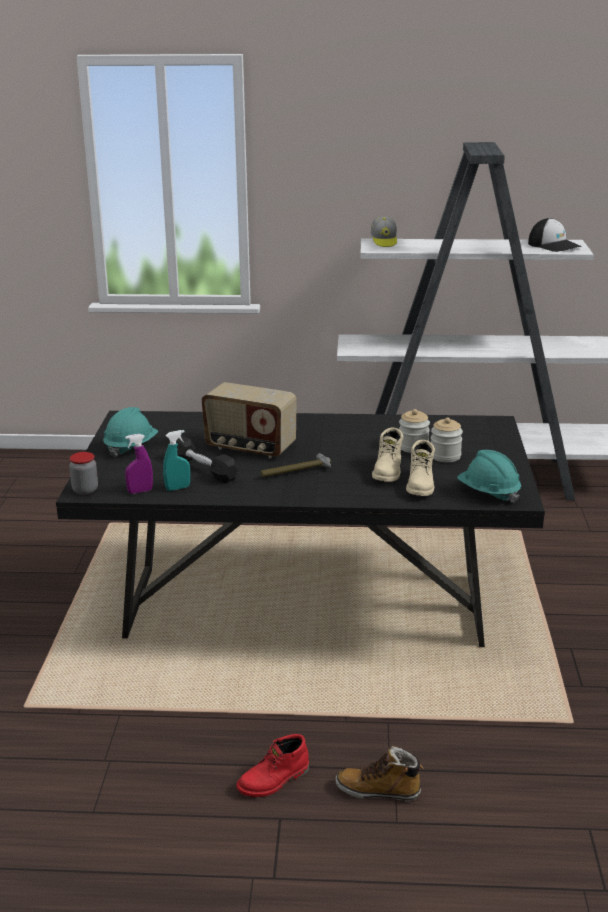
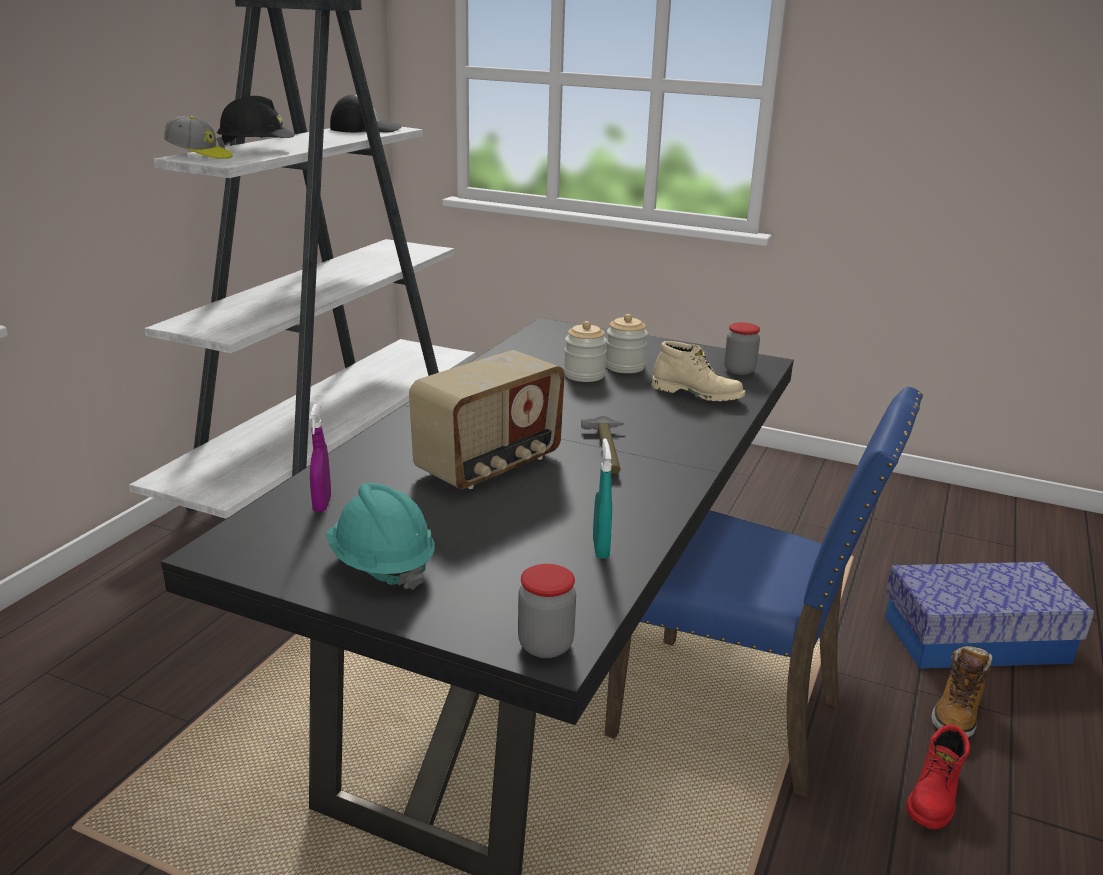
camera: 70 degrees left, 0 degrees up
(140, 491) = (590, 585): purple spray bottle -> purple spray bottle (322, 504)
(203, 469) = (540, 515): black dumbbell -> none
(274, 781) = (935, 797): red boot -> red boot turned 45 degrees clockwise
(303, 686) = (733, 716): none -> blue chair
(388, 471) = (646, 401): beige boot -> none
(423, 245) = (257, 149): none -> black hard hat
(488, 493) = (739, 370): turquoise hard hat -> jar
(496, 802) = (976, 639): none -> storage box

